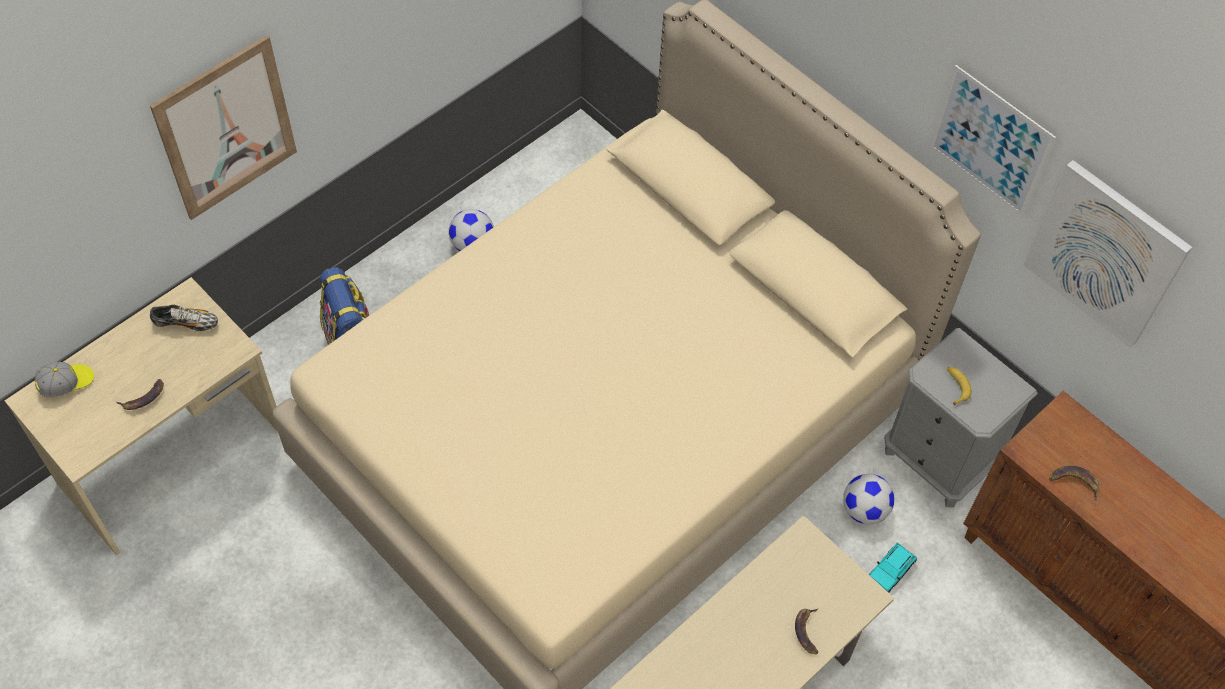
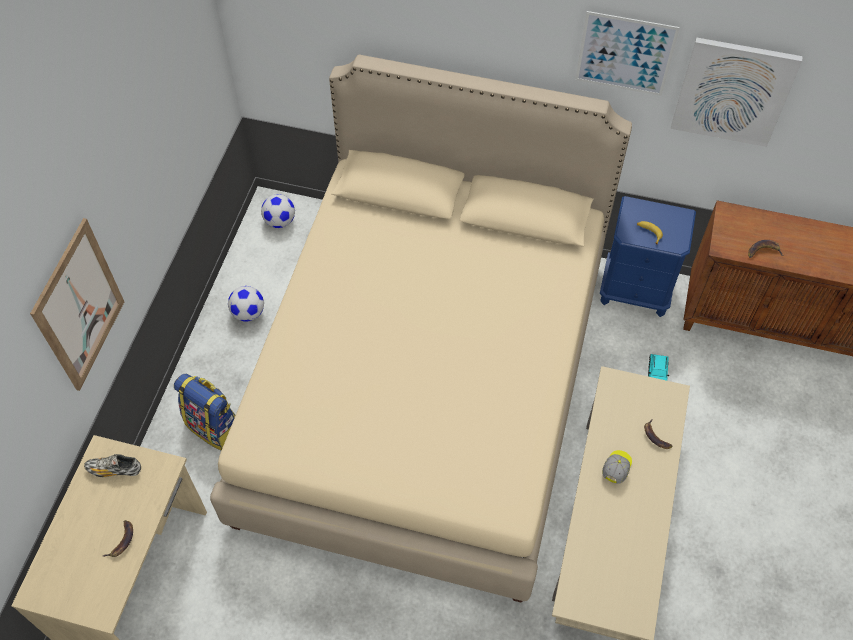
camera: 30 degrees left, 0 degrees up
(67, 383) = (53, 564): cap -> cap (616, 468)
(186, 323) = (114, 470): shoe -> shoe turned 150 degrees counterclockwise
(864, 510) = (615, 346): football -> football (280, 221)
(938, 459) = (635, 290): grey nightstand -> blue nightstand

